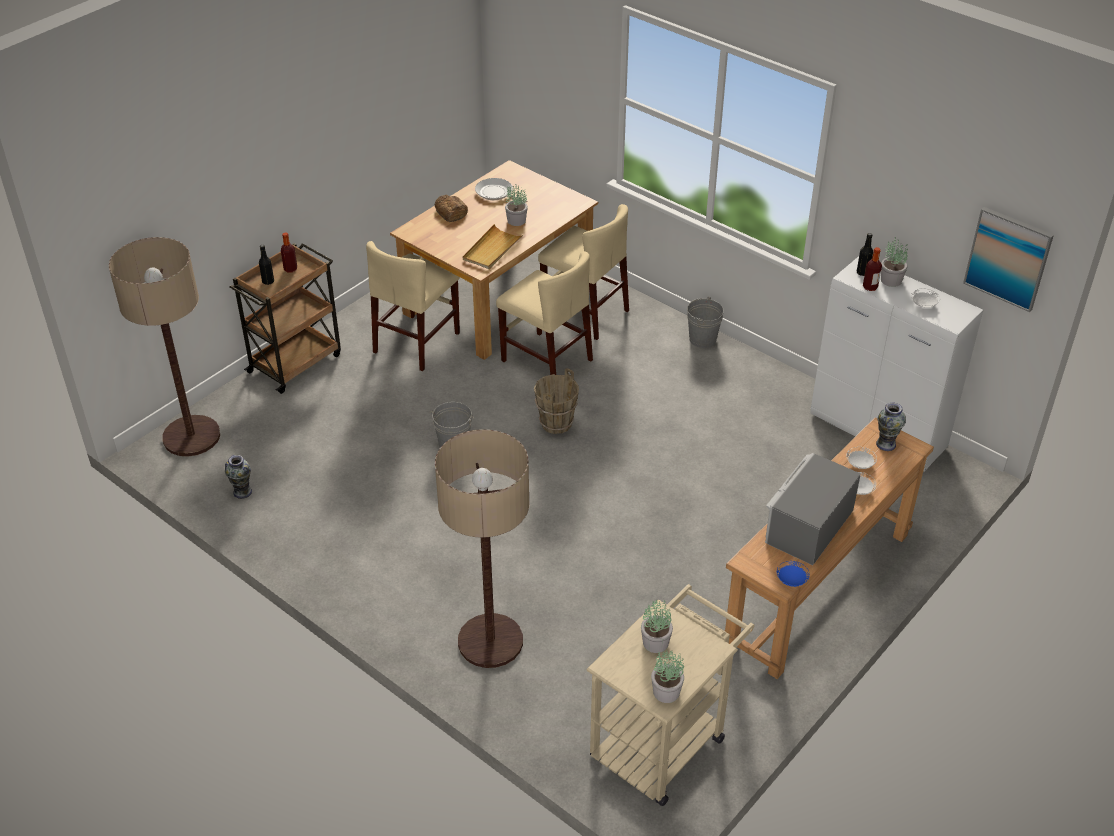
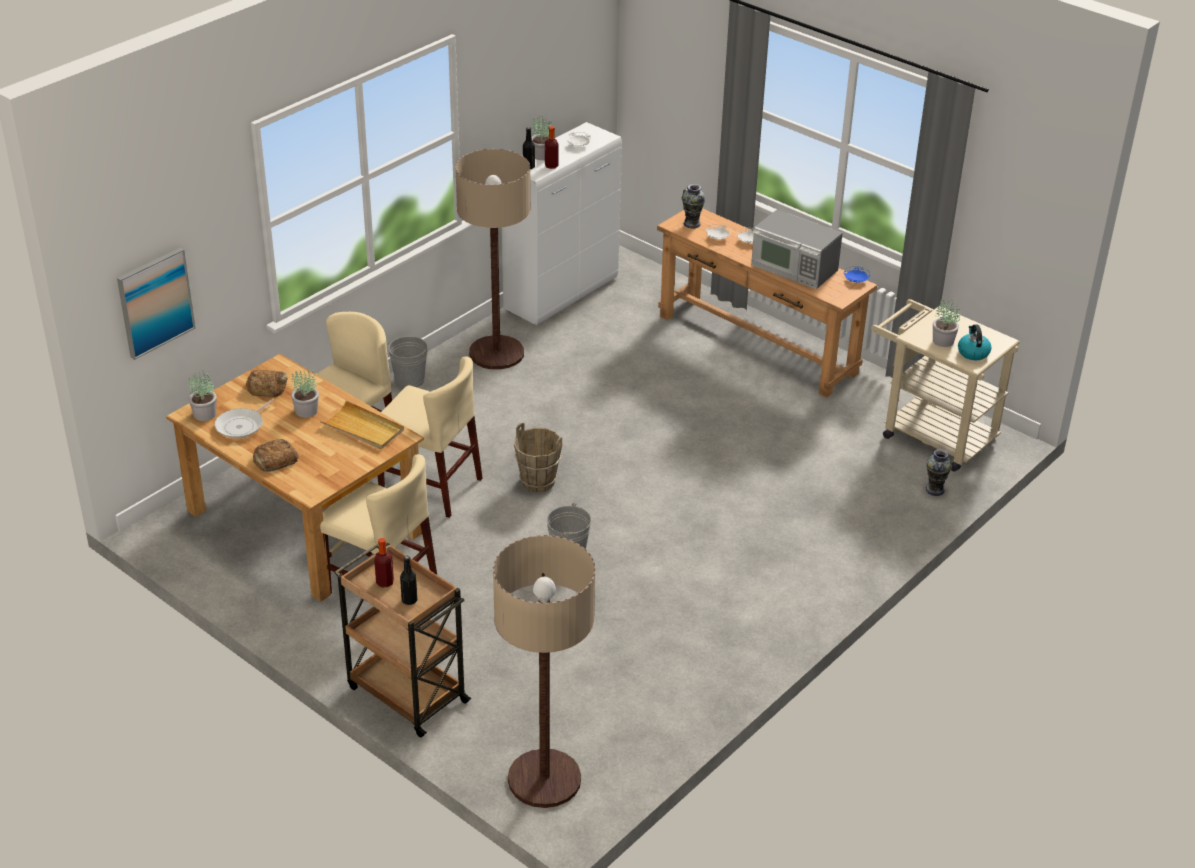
camera: 90 degrees left, 5 degrees down
(242, 492) = (645, 721): vase -> vase (935, 490)
(490, 641) = (841, 527): floor lamp -> floor lamp (496, 353)
(546, 360) = (430, 486): beige chair -> beige chair turned 75 degrees clockwise
(549, 199) = (267, 387): none -> bread
(633, 669) = (973, 352): none -> kettle
(666, 692) = (992, 338): potted plant -> potted plant (205, 414)
(1008, 258) = (589, 66): picture -> picture (155, 302)

